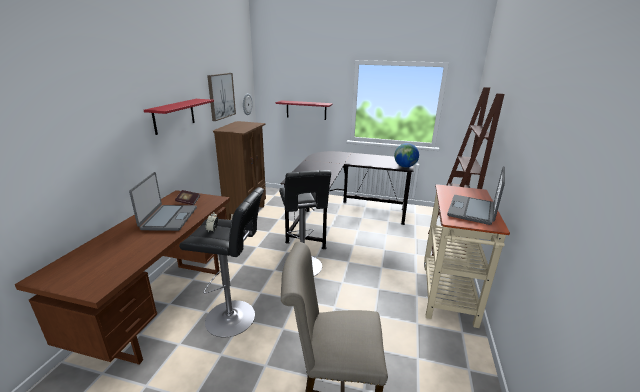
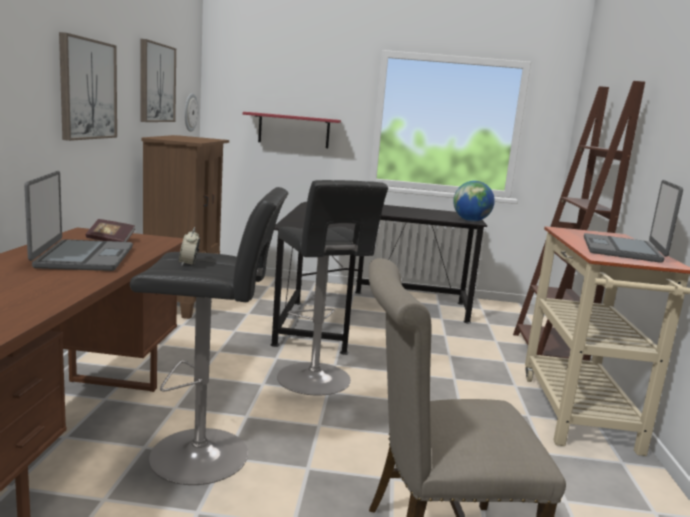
camera: 10 degrees left, 10 degrees down
(174, 116) = (87, 89): red shelf -> picture

